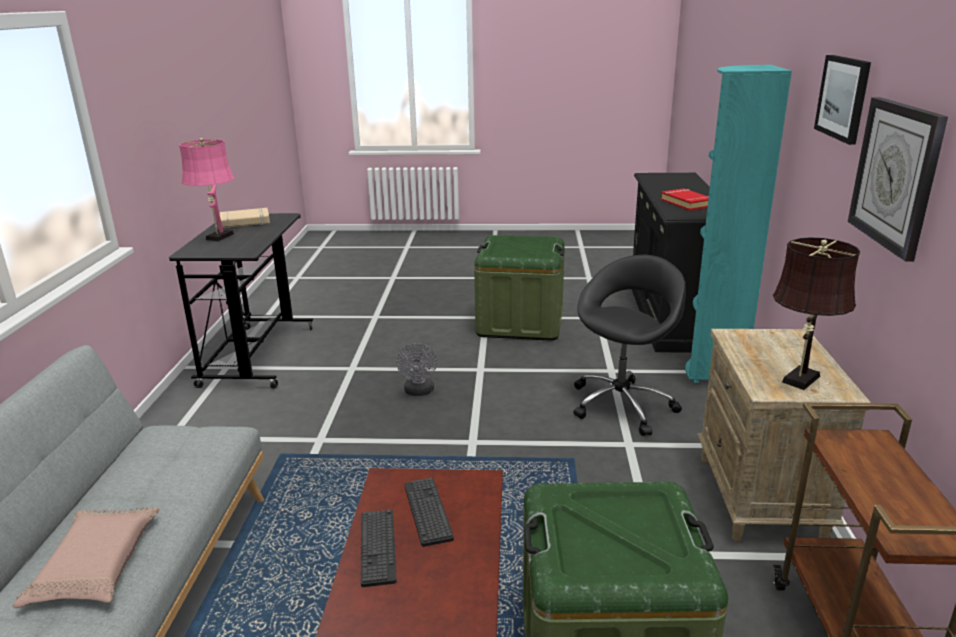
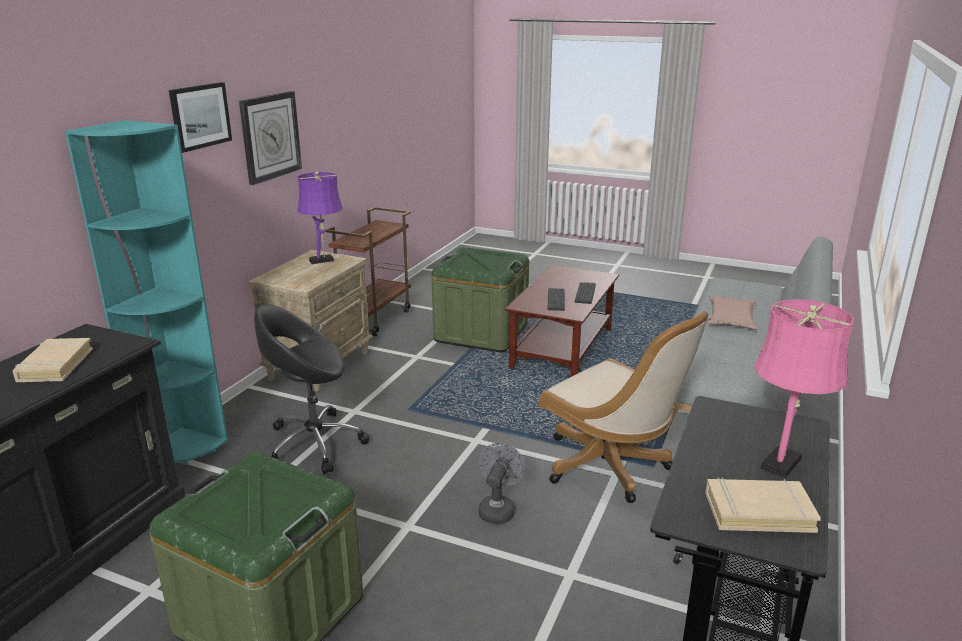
camera: 160 degrees left, 0 degrees up
(322, 444) = (613, 468): none -> office chair
(686, 203) = (55, 365): red book -> beige book
(799, 381) = (324, 260): brown table lamp -> purple table lamp

